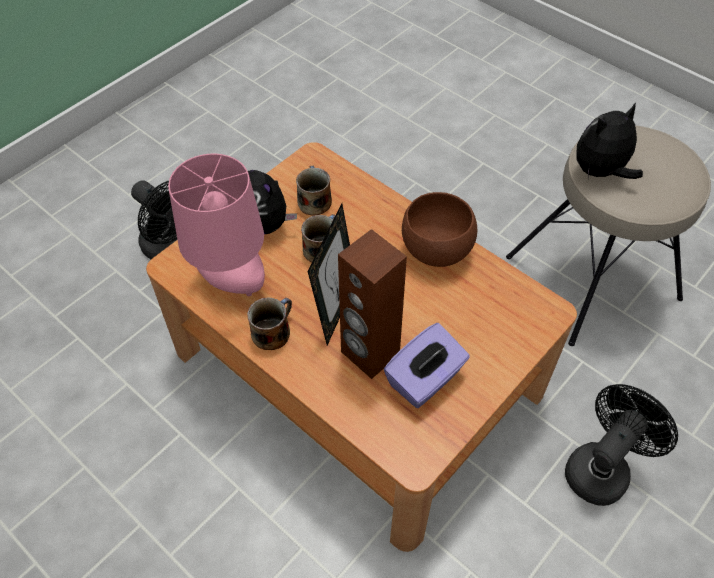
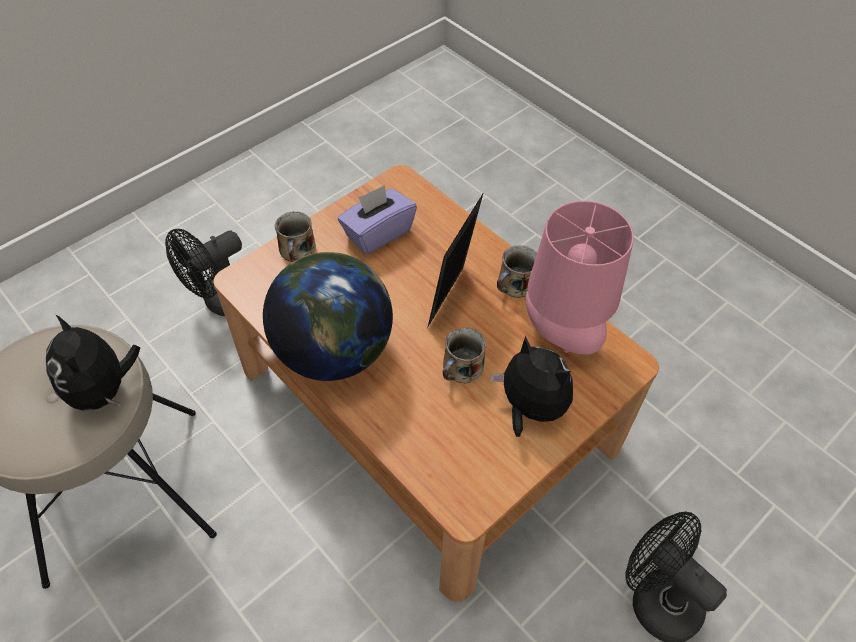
camera: 175 degrees left, 0 degrees up
(314, 201) = (468, 435): mug -> mug (297, 250)
(369, 353) = (424, 257): brown speaker -> none
(436, 252) = (334, 351): brown bowl -> globe
(600, 172) = (104, 390): plush toy -> plush toy turned 90 degrees clockwise

